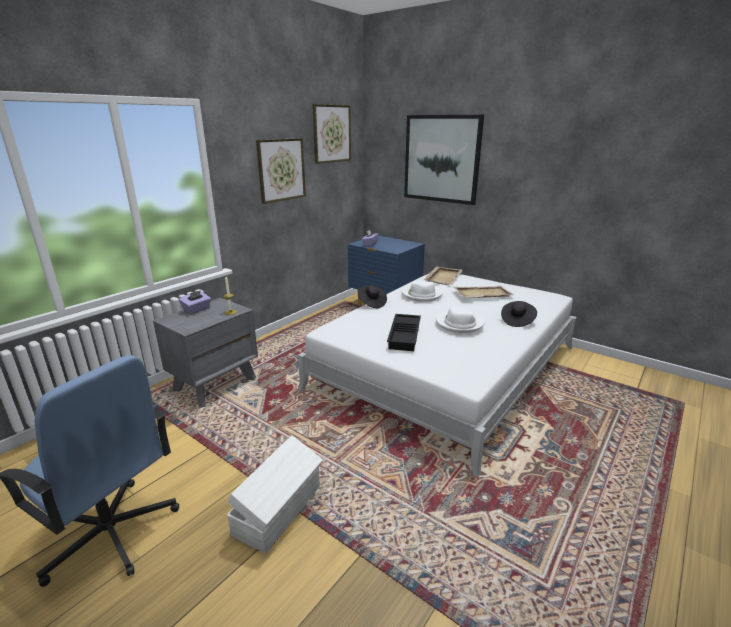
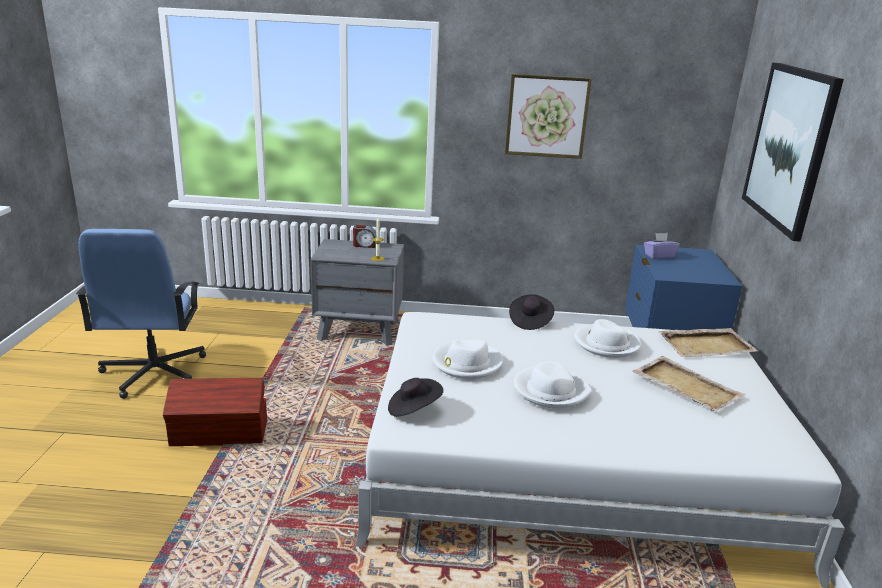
camera: 55 degrees right, 0 degrees up
(197, 309) = (364, 245): purple tissue box -> alarm clock
(280, 510) = (220, 434): white storage box -> brown storage box
(331, 134) = (659, 77): picture -> none
(405, 336) = (466, 363): black tray -> white hat
(517, 321) = (635, 437): black hat -> black hat (413, 409)

